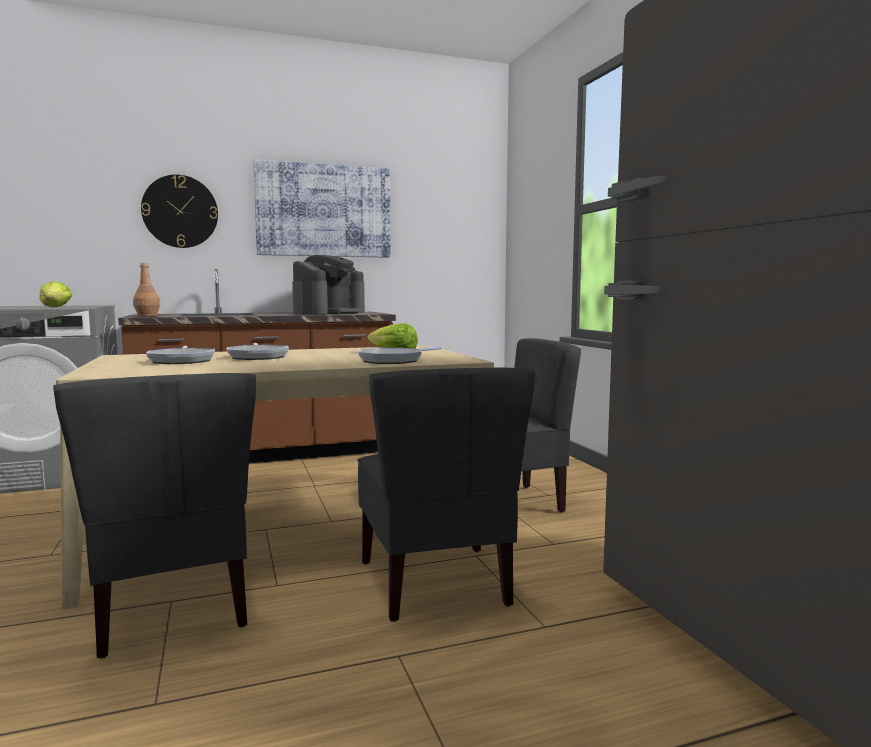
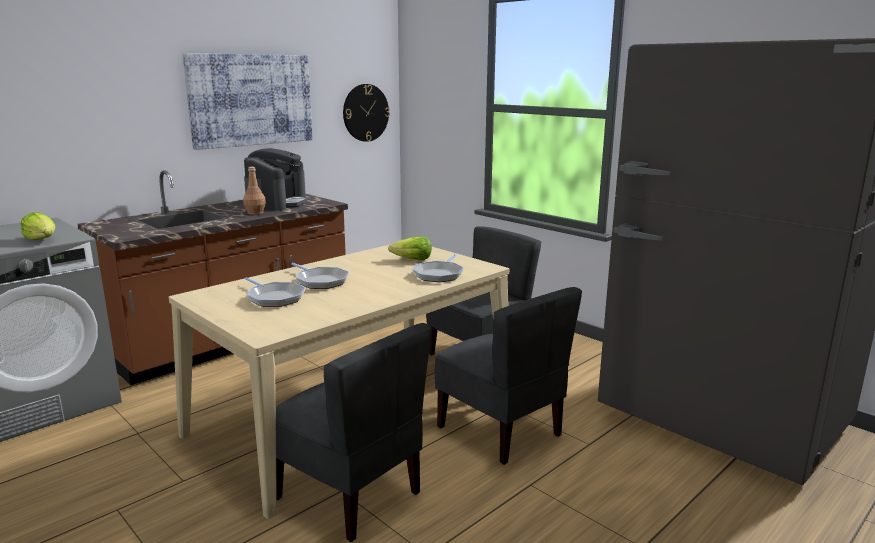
camera: 25 degrees left, 10 degrees up
(147, 316) = (127, 233): brown bottle -> brown bottle (255, 213)
(180, 211) = (114, 111): wall clock -> wall clock (365, 112)

